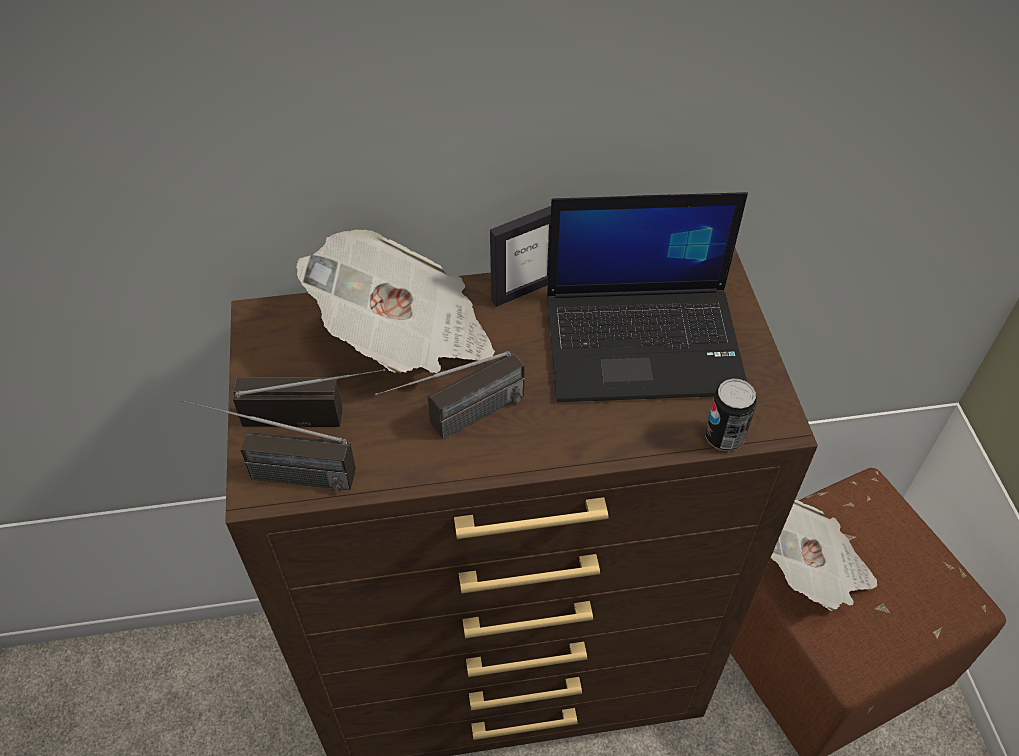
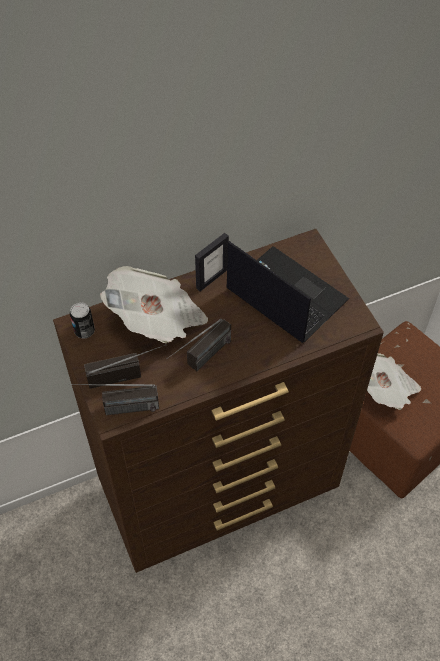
camera: 15 degrees left, 5 degrees up
(645, 342) = (284, 295): laptop -> laptop turned 120 degrees counterclockwise
(724, 437) = (337, 338): can -> can (84, 331)

